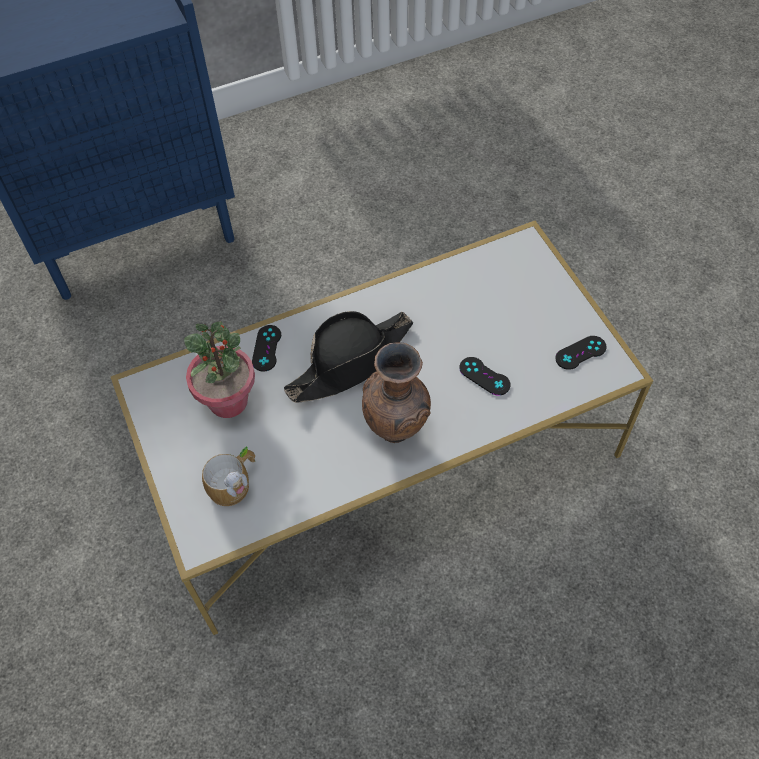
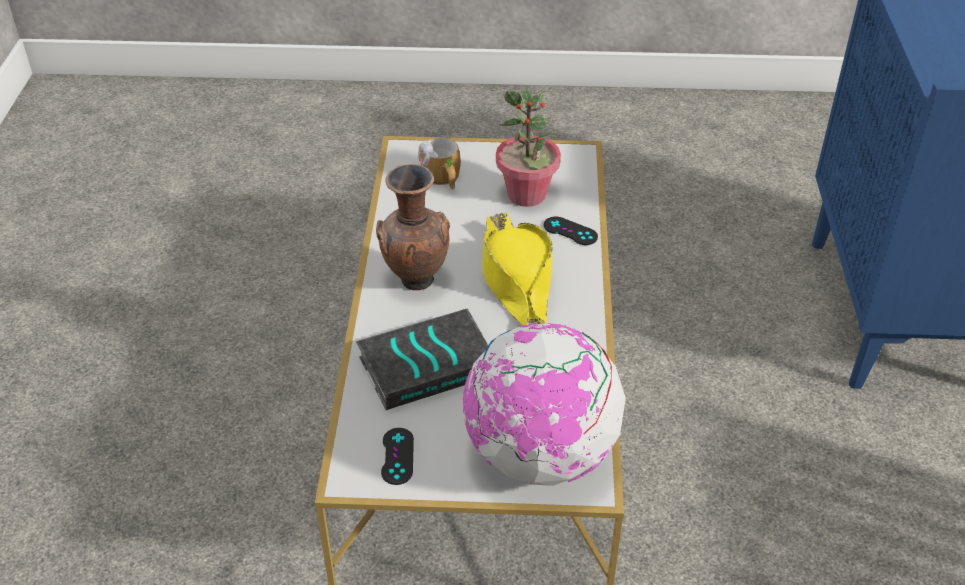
camera: 115 degrees right, 15 degrees down
(351, 361) = (516, 279): black hat -> yellow hat
(484, 376) = (427, 364): black game controller -> book
(522, 275) = (540, 456): none -> globe

